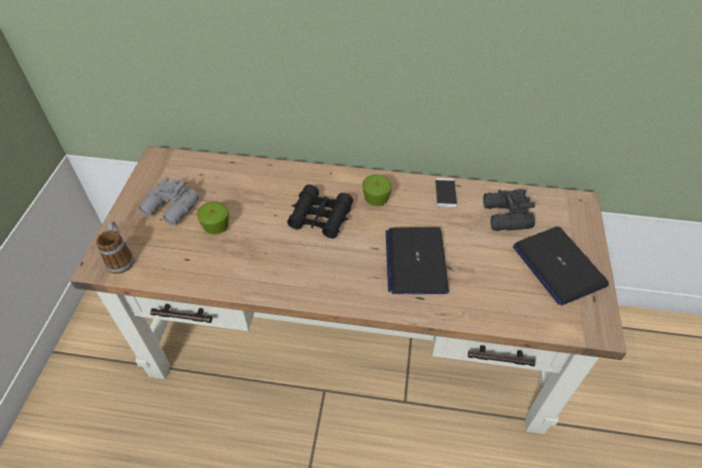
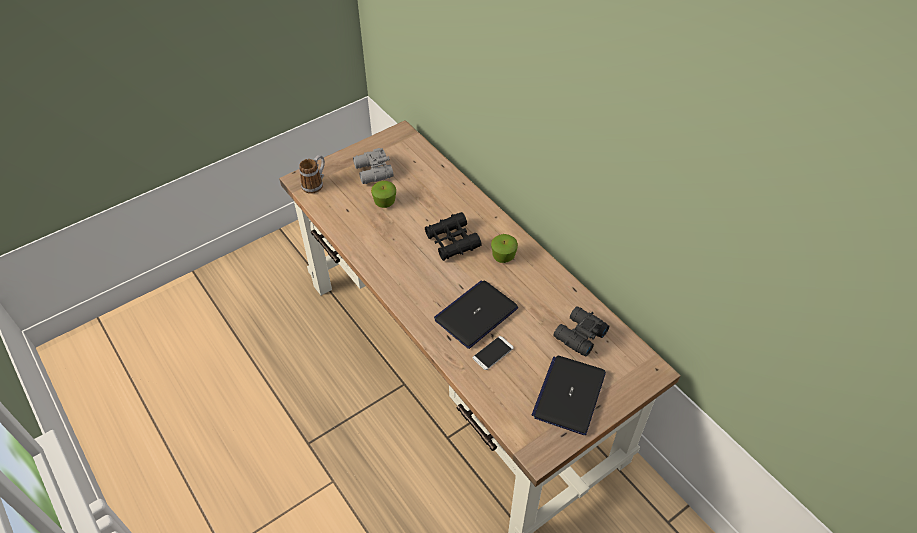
camera: 45 degrees right, 0 degrees up
(445, 193) = (557, 287): phone -> phone (493, 353)

